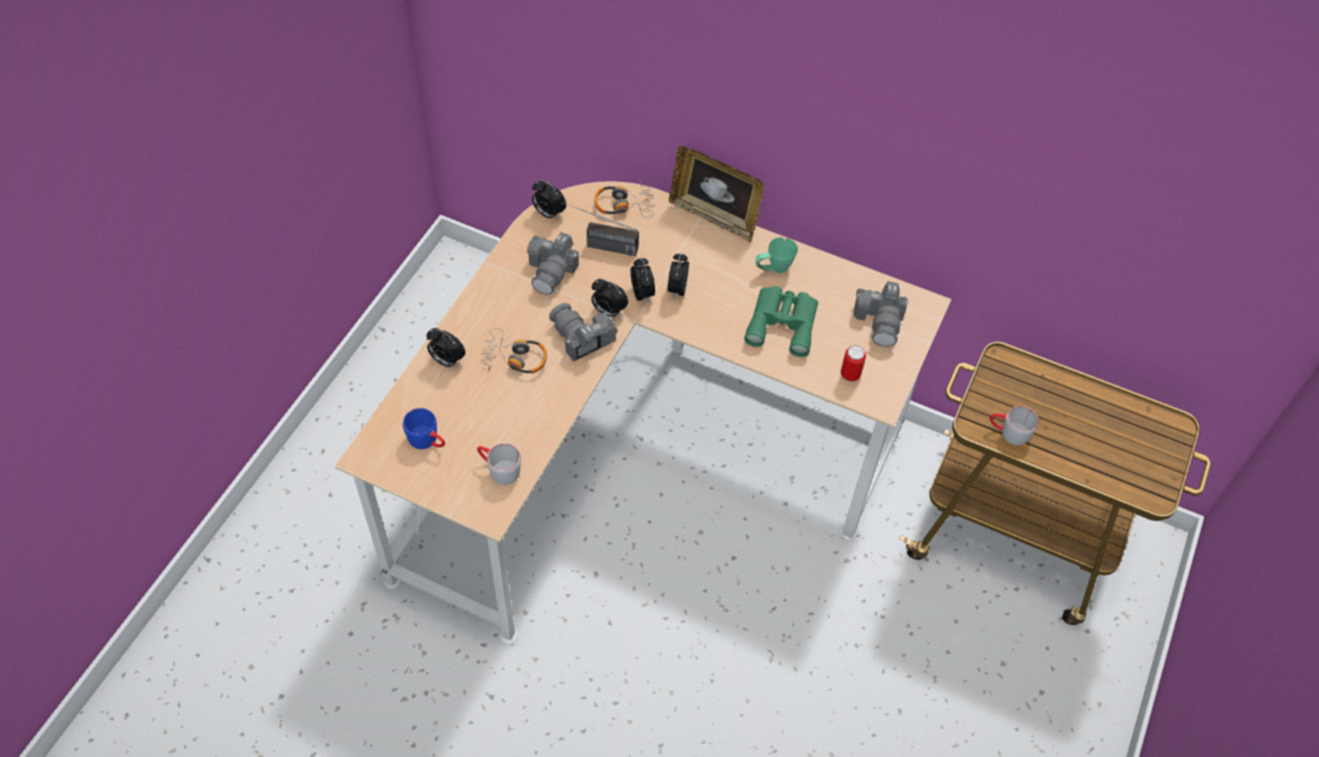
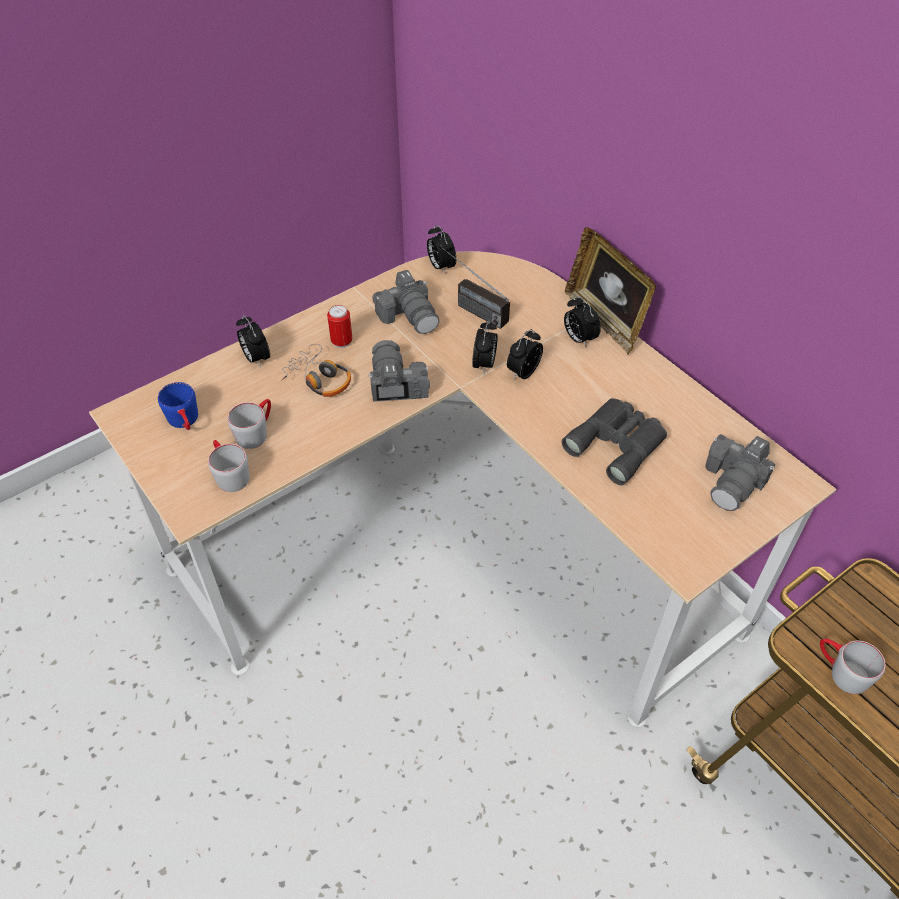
camera: 30 degrees right, 5 degrees down
(494, 425) = (256, 432): none -> grey mug
(552, 271) = (409, 315): camera -> camera turned 75 degrees counterclockwise
(608, 311) = (439, 368): alarm clock -> alarm clock (578, 339)
(624, 205) = (519, 282): headphones -> none
(773, 269) = (638, 388): green mug -> none
(783, 323) = (618, 443): green binoculars -> grey binoculars
(850, 375) = (664, 525): can -> can (341, 342)

